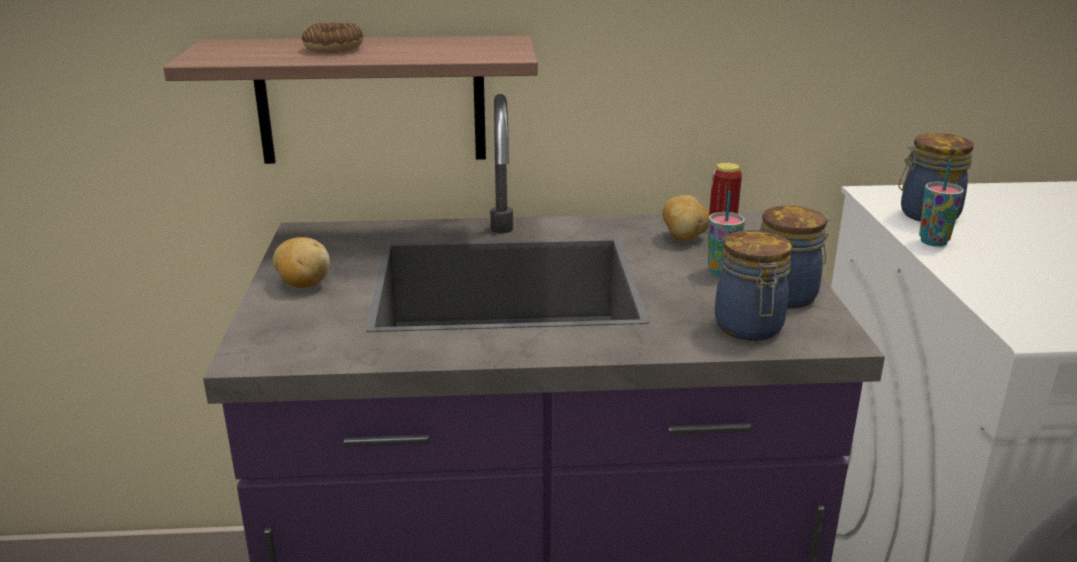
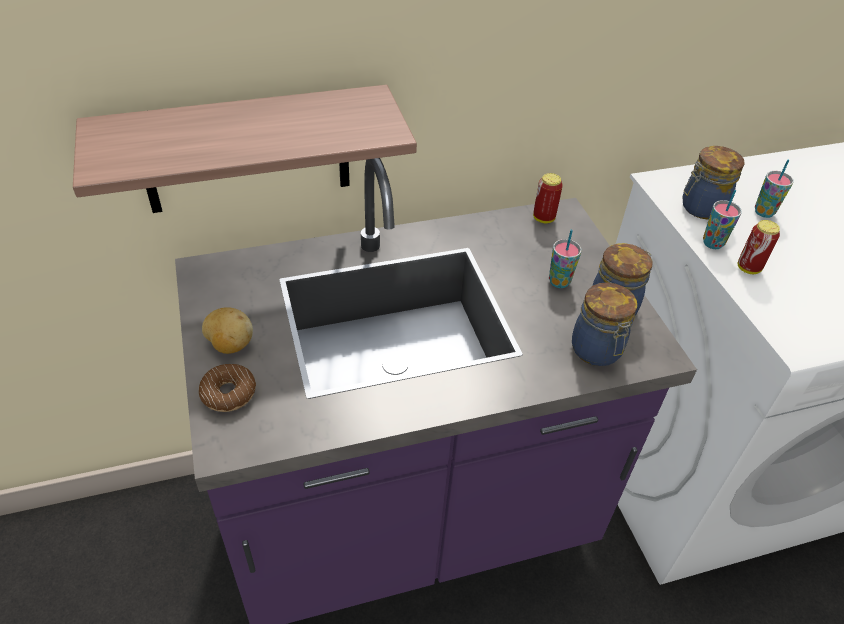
camera: 15 degrees left, 20 degrees up
(333, 48) = (220, 131): donut -> donut (228, 393)
(684, 238) = (519, 241): potato -> none
(978, 264) = (748, 268): none -> can
(1015, 223) = (764, 212): none -> cup

